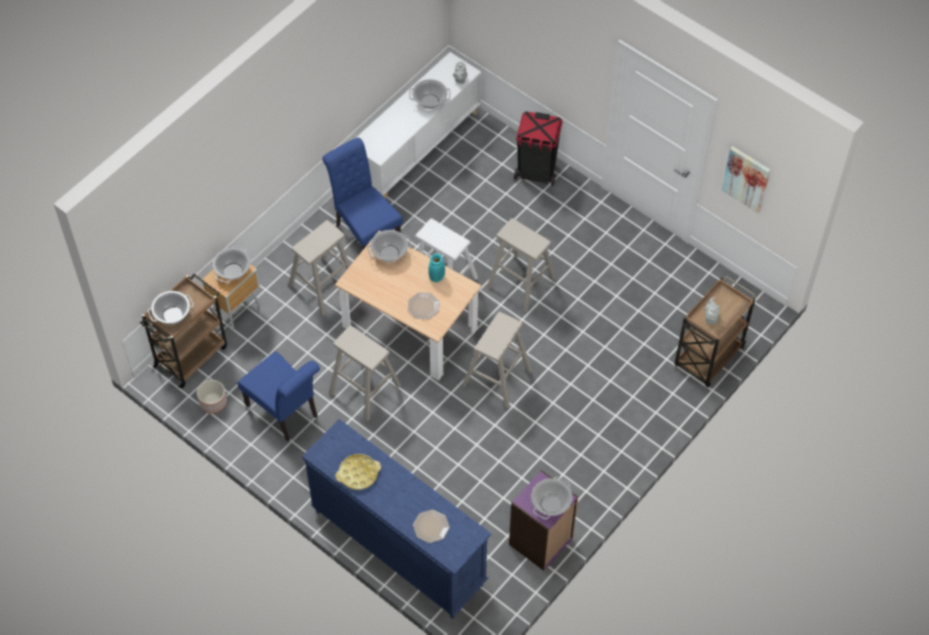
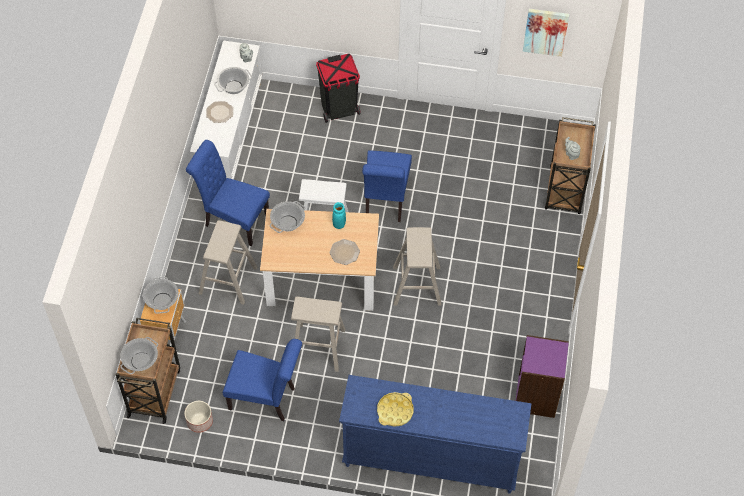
camera: 30 degrees left, 0 degrees up
(431, 526) = (482, 422): plate -> plate (220, 112)
(520, 283) = (385, 202): beige stool -> blue chair
(551, 504) = (552, 358): cooking pot -> none

